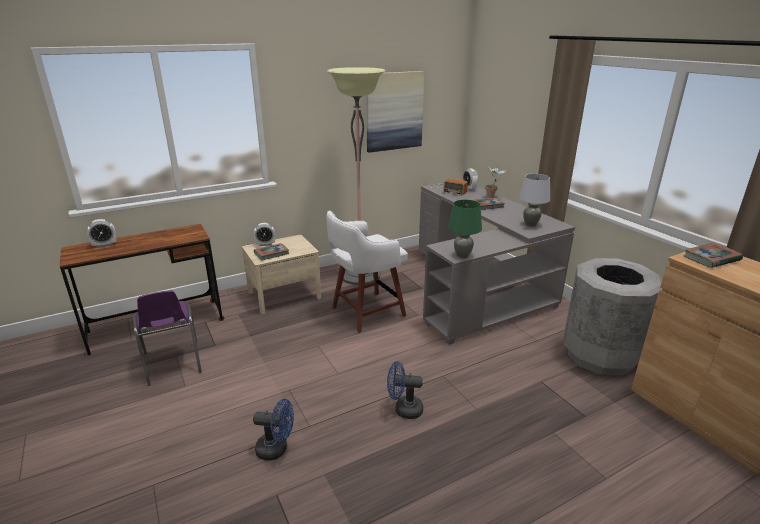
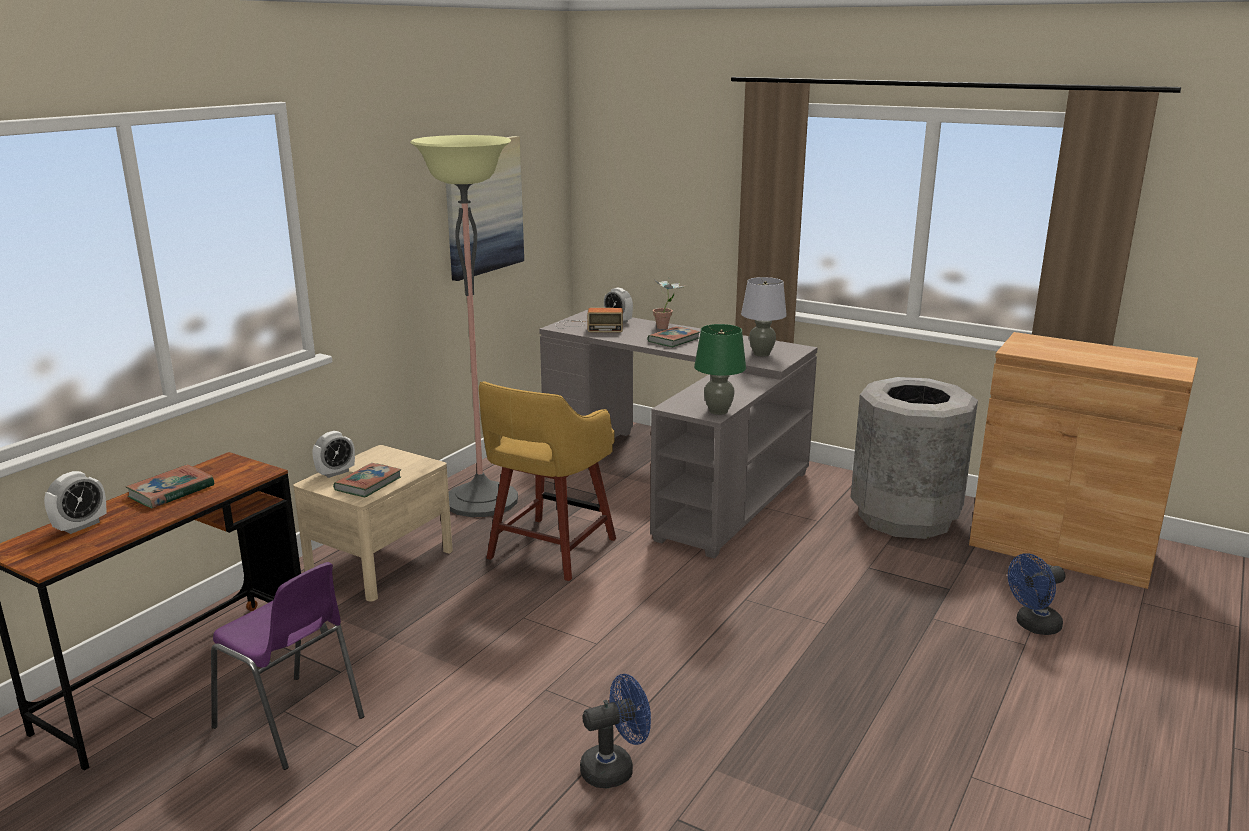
camera: 30 degrees left, 5 degrees down
(366, 312) = (549, 550): white stool -> yellow stool
(404, 409) = (737, 655): blue fan -> blue fan (1033, 626)
(711, 258) = (1035, 346): book -> book (171, 491)

